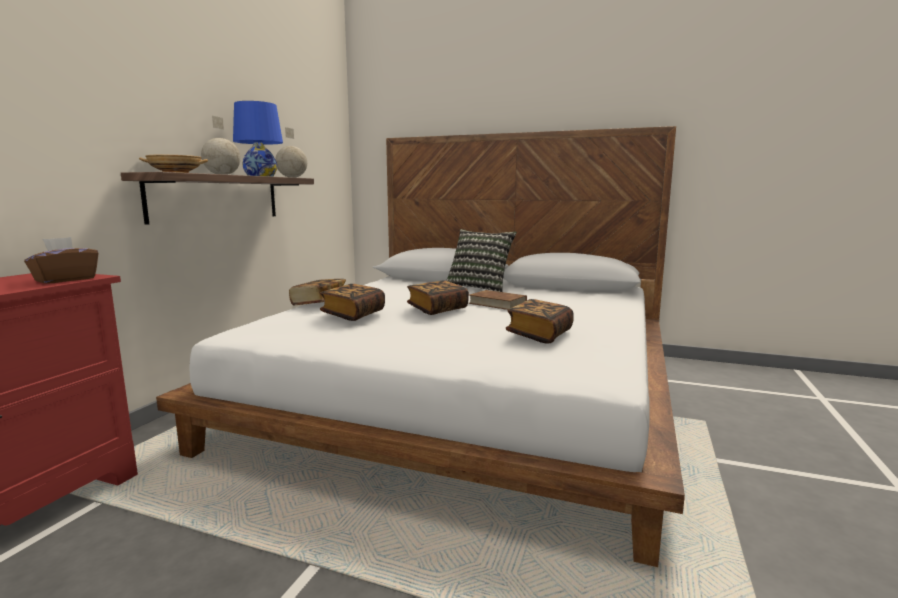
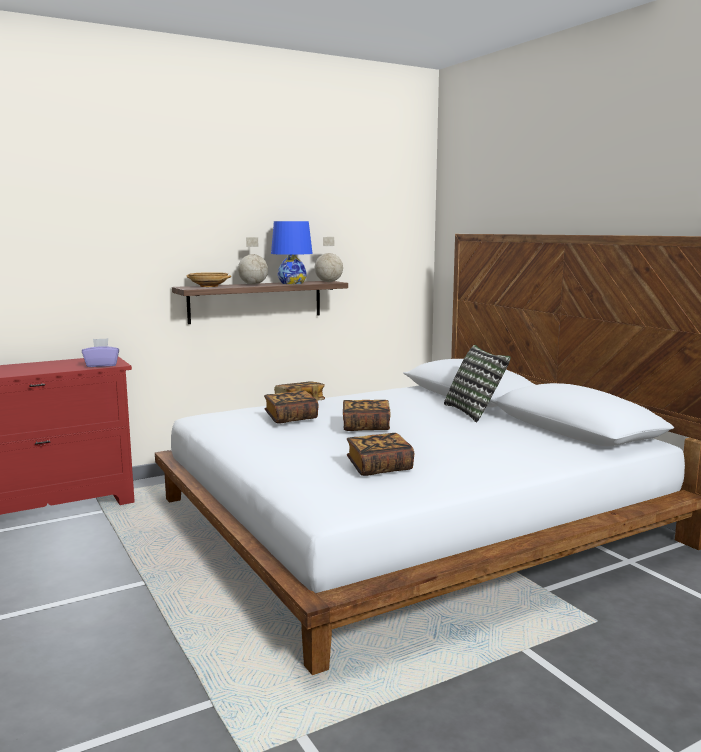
camera: 40 degrees right, 0 degrees up
(65, 280) = (102, 365): brown tissue box -> purple tissue box
(497, 303) = (431, 432): brown book -> none

